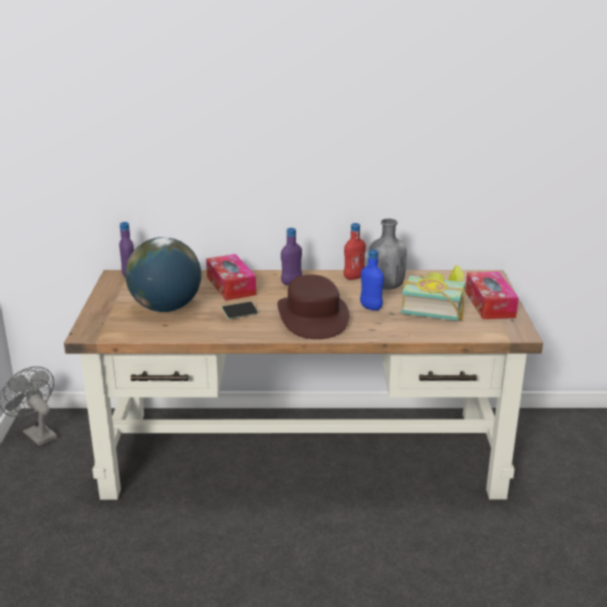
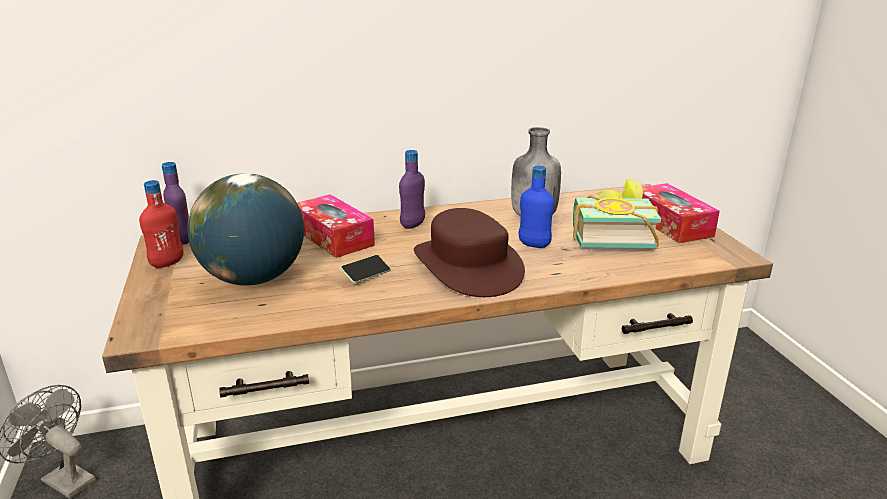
camera: 15 degrees left, 0 degrees up
(353, 277) = (487, 210): red bottle -> red bottle (167, 263)

